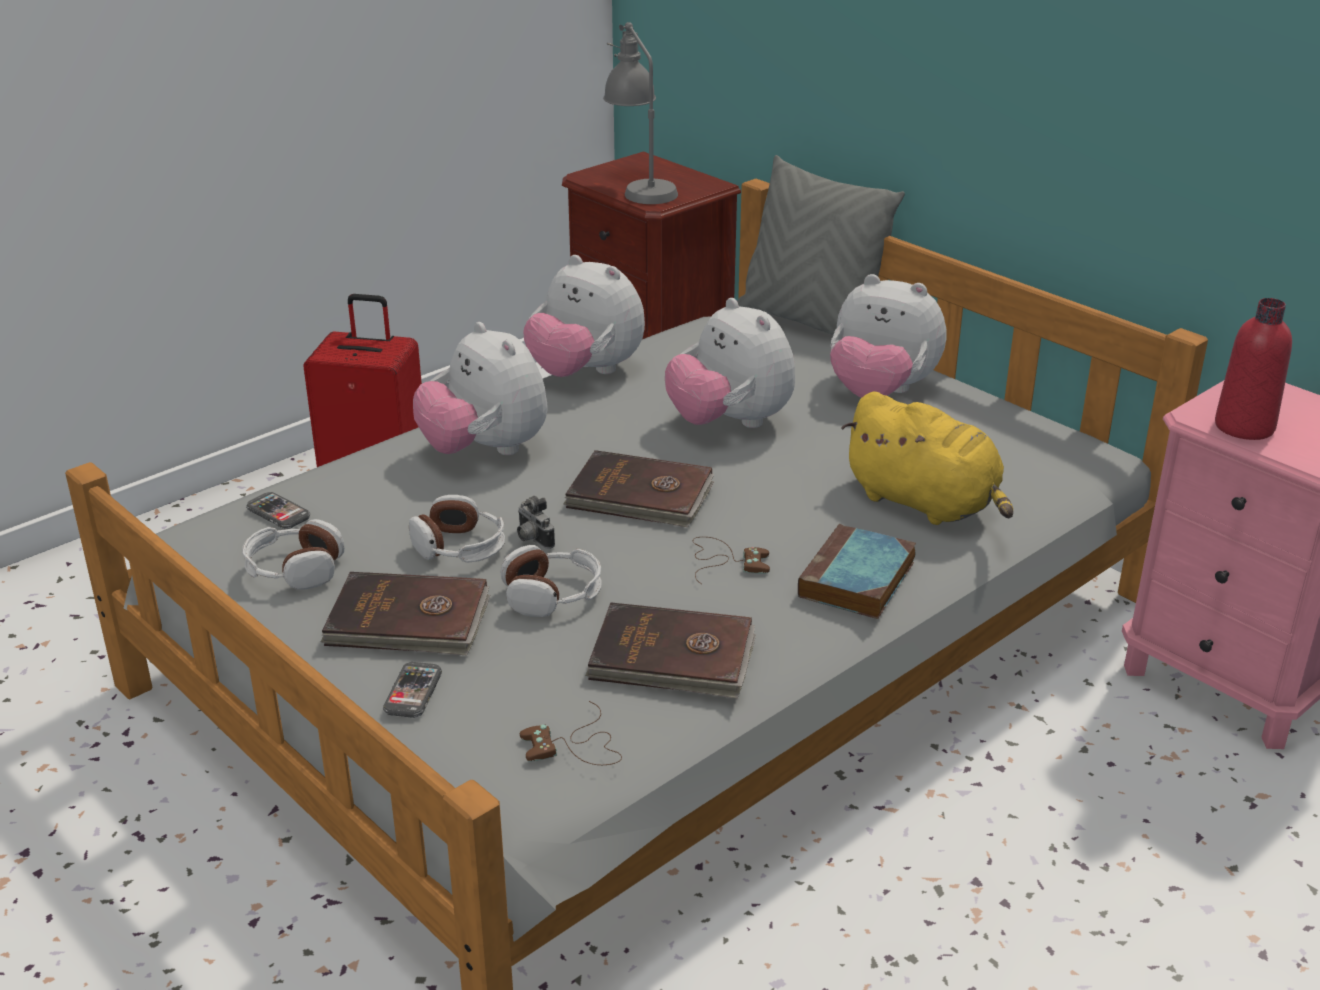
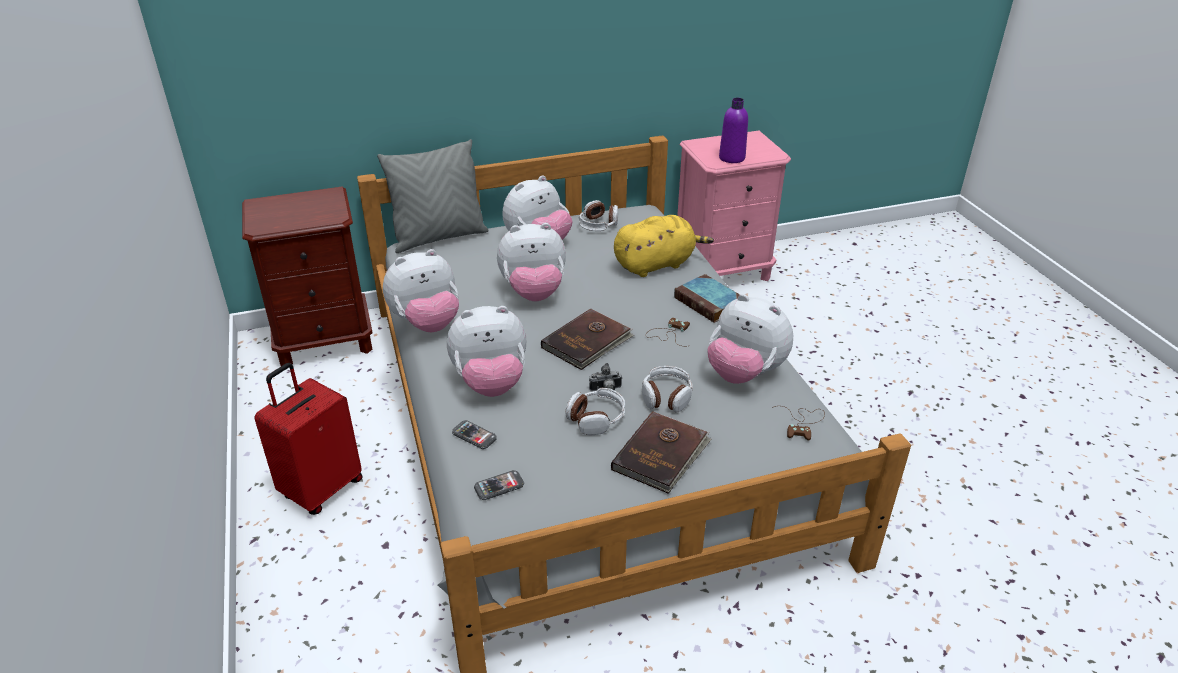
camera: 65 degrees left, 5 degrees up
(294, 569) = (575, 491): headphones -> headphones (598, 225)
(413, 692) = (730, 468): phone -> phone (474, 436)
(639, 187) = (303, 215): grey table lamp -> none
(672, 658) = (744, 373): brown book -> plush toy
(1244, 427) = (732, 158): red bottle -> purple bottle

